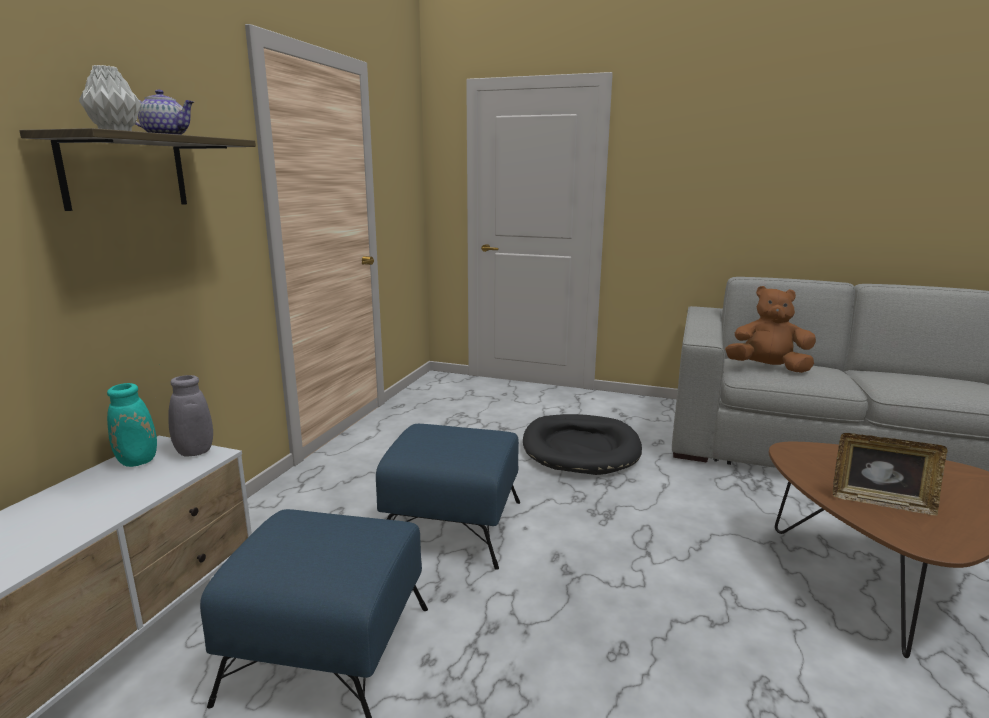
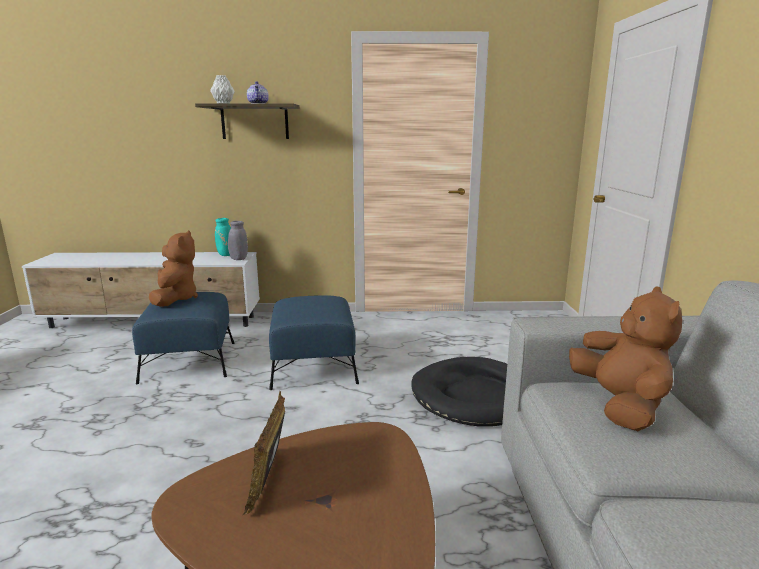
camera: 70 degrees right, 0 degrees up
(292, 550) = (175, 299): none -> brown plush toy

